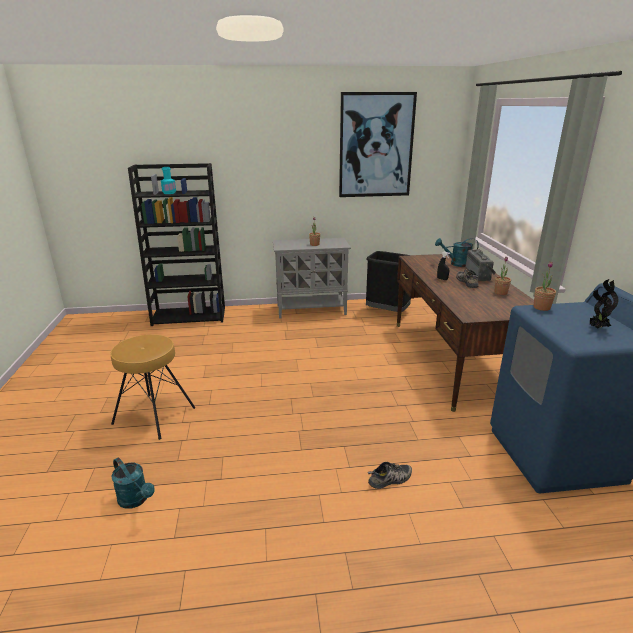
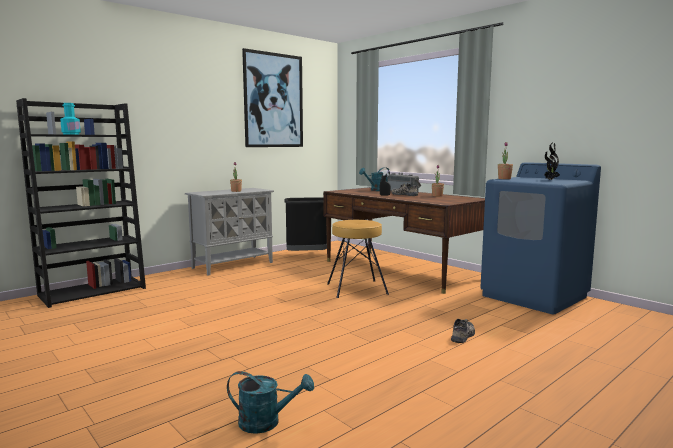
camera: 35 degrees left, 15 degrees down
(154, 415) = (178, 364): brown stool -> brown stool (356, 288)

